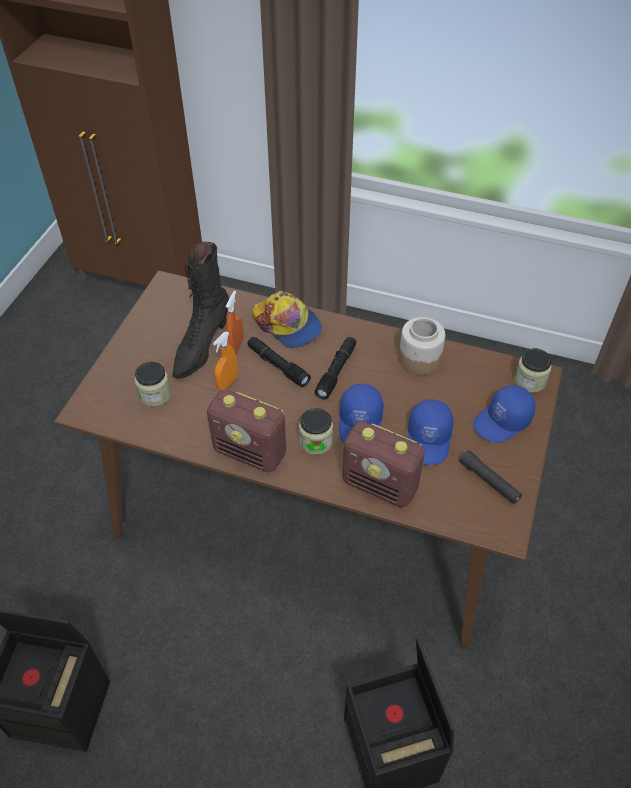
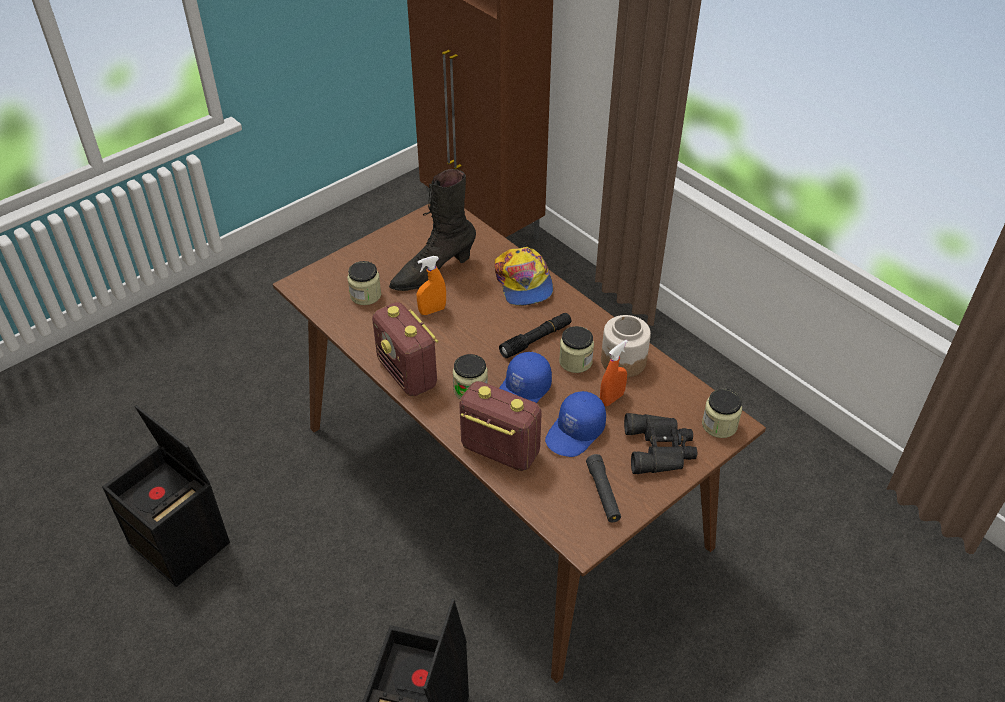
camera: 30 degrees right, 5 degrees down
(236, 346) = (463, 283): orange spray bottle -> orange spray bottle (612, 399)
(278, 365) = (487, 313): black flashlight -> none
(380, 485) = (499, 450): radio -> radio turned 150 degrees clockwise
(382, 376) = (575, 361): none -> jar
(503, 421) = (660, 449): blue cap -> black binoculars

